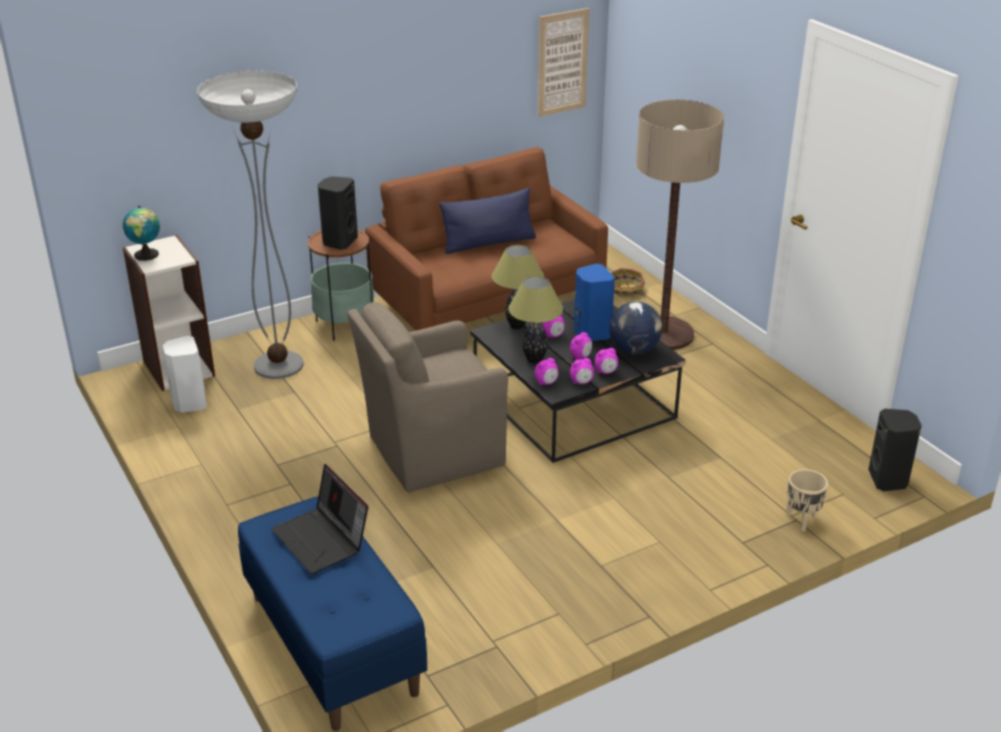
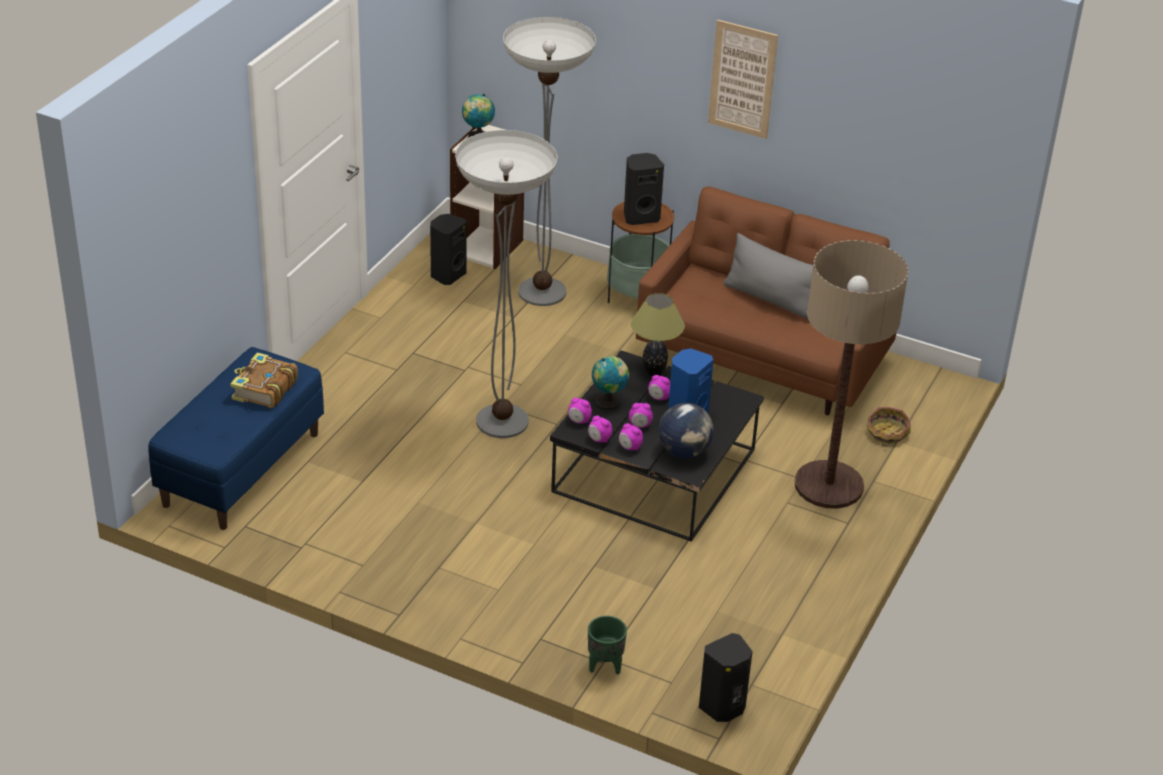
camera: 55 degrees right, 5 degrees up
(189, 403) = (447, 275): white speaker -> black speaker
(322, 540) = (263, 389): laptop -> book
(431, 452) = (502, 421): brown armchair -> floor lamp
(488, 243) = (772, 300): blue pillow -> grey pillow
(534, 359) = (609, 401): table lamp -> globe
(562, 62) = (953, 167): picture -> picture (742, 79)
(801, 521) = (604, 666): beige planter -> green planter

